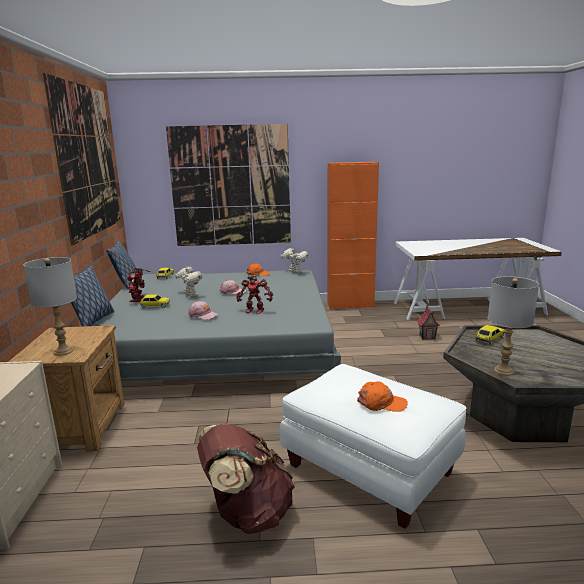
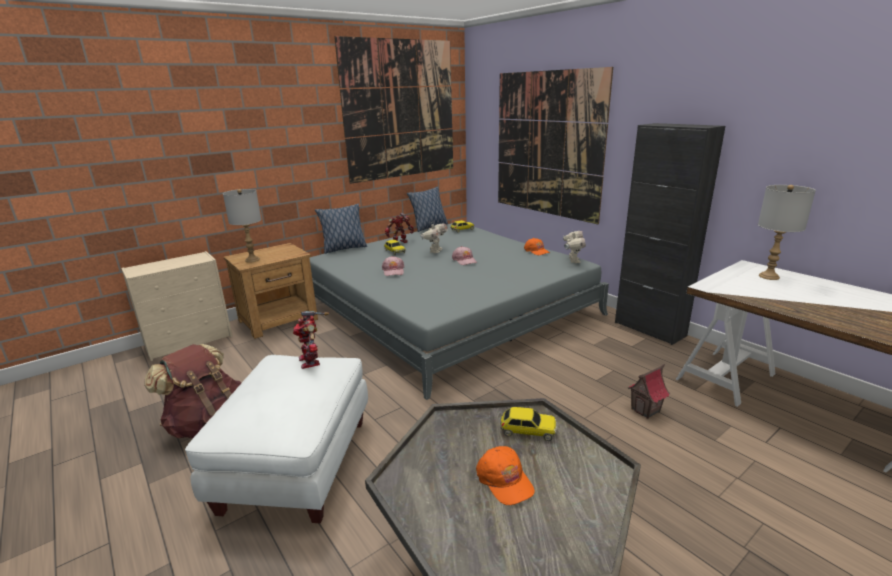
camera: 55 degrees right, 5 degrees up
(255, 310) = (431, 282): toy robot -> toy robot (311, 361)
(350, 305) = (649, 329): orange cabinet -> black cabinet
(381, 403) = (266, 399): orange cap -> orange cap (505, 480)
(503, 371) = (423, 463): grey table lamp -> grey table lamp (768, 276)

